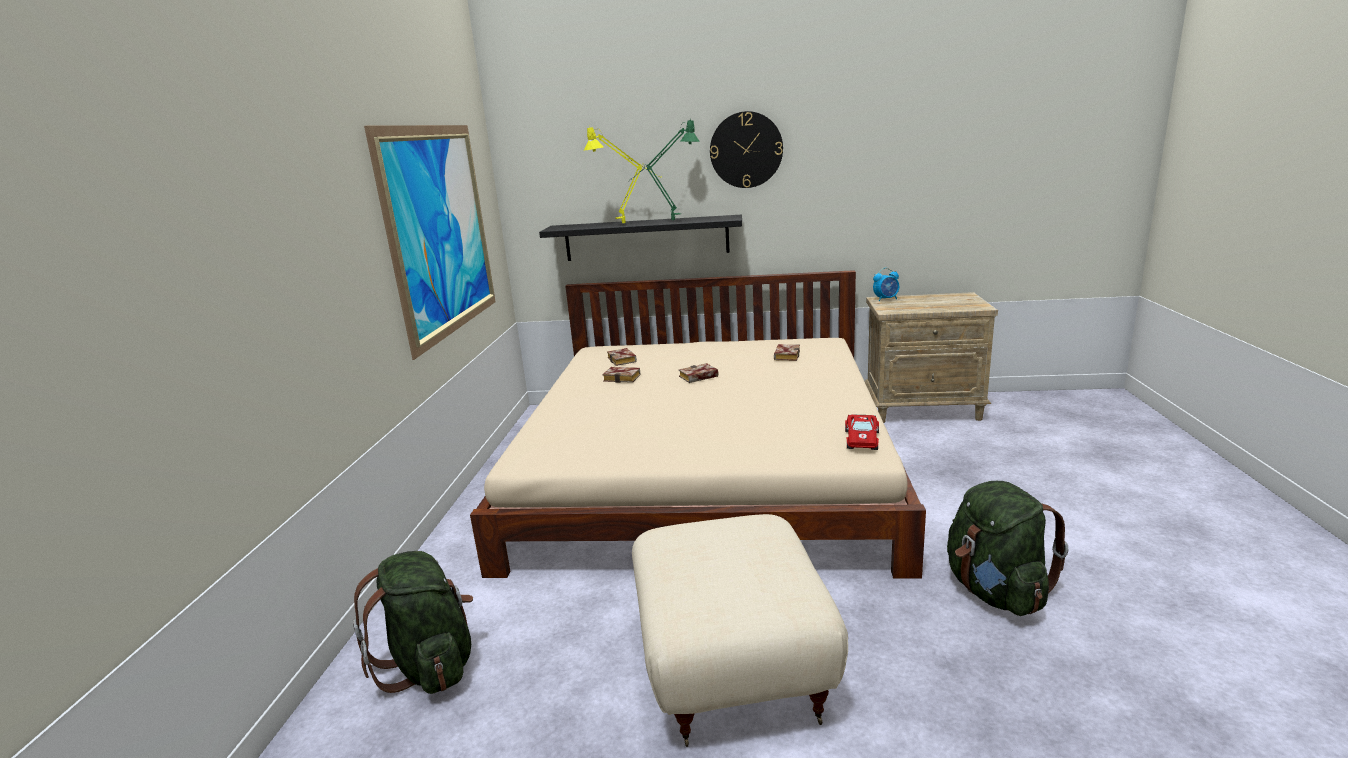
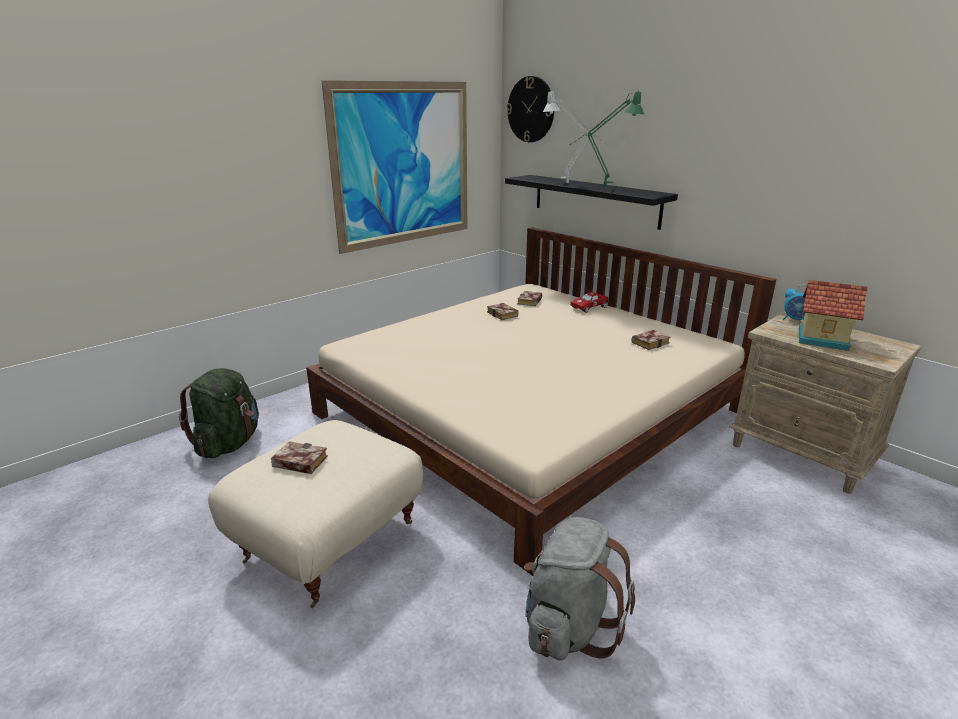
camera: 40 degrees right, 5 degrees up
(628, 224) = (571, 184): yellow table lamp -> grey table lamp
(697, 377) = (548, 333): book -> book (297, 462)
(746, 150) = (693, 128): wall clock -> wall clock (531, 109)
(861, 439) = (555, 432): red toy car -> red toy car (590, 307)
(924, 304) = (822, 338): none -> toy house
(995, 591) = (569, 626): green backpack -> grey backpack

